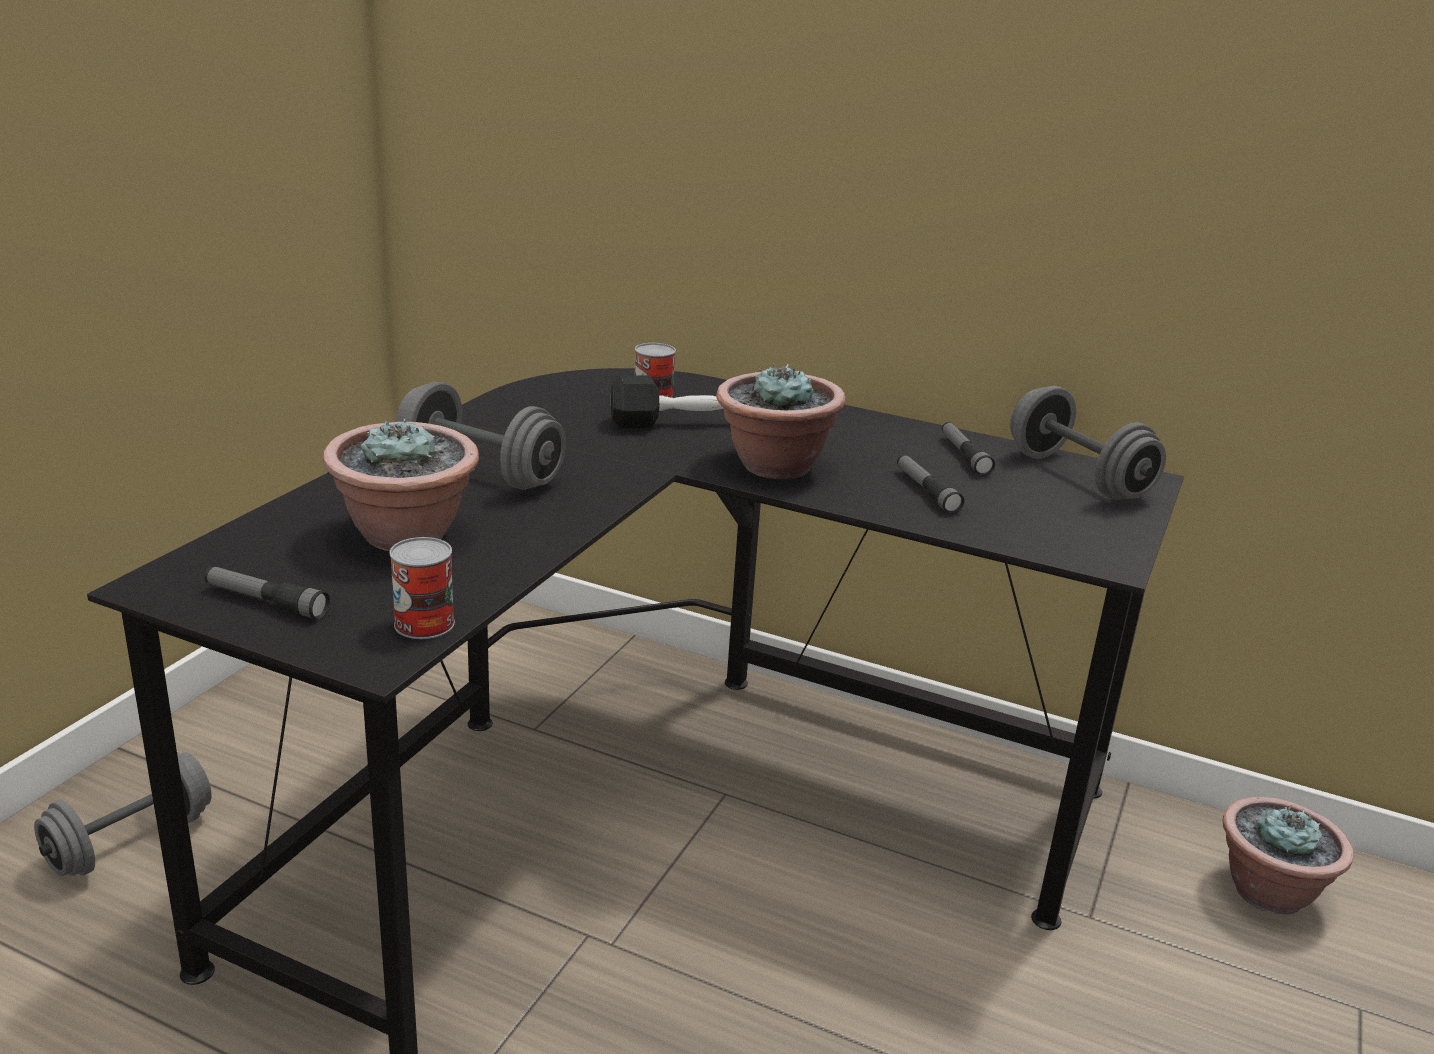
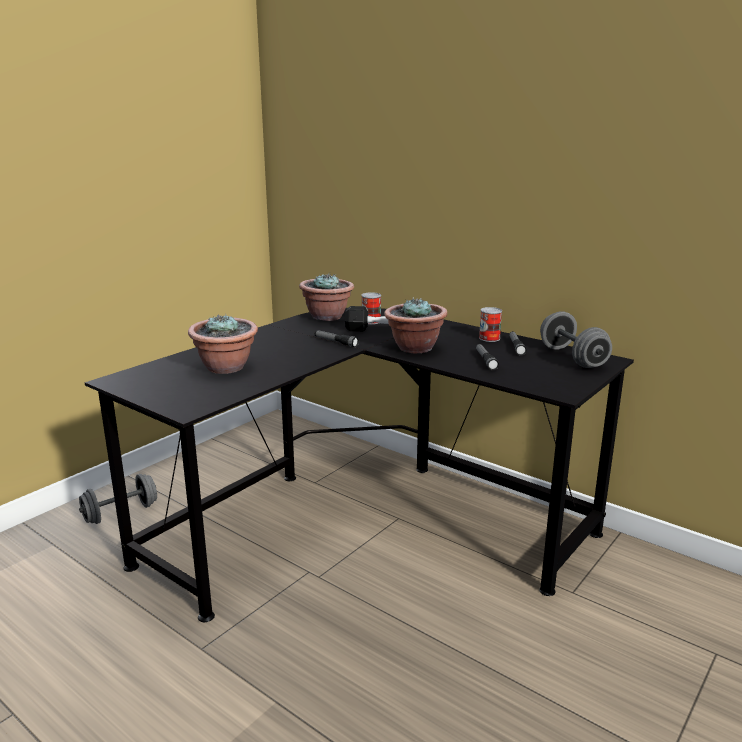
camera: 15 degrees right, 5 degrees down
(266, 602) = (153, 388): flashlight -> flashlight (336, 342)
(424, 624) = (214, 400): can -> can (489, 338)
(481, 472) = (273, 346): grey dumbbell -> none
(1268, 892) = (683, 592): potted plant -> potted plant (327, 317)

